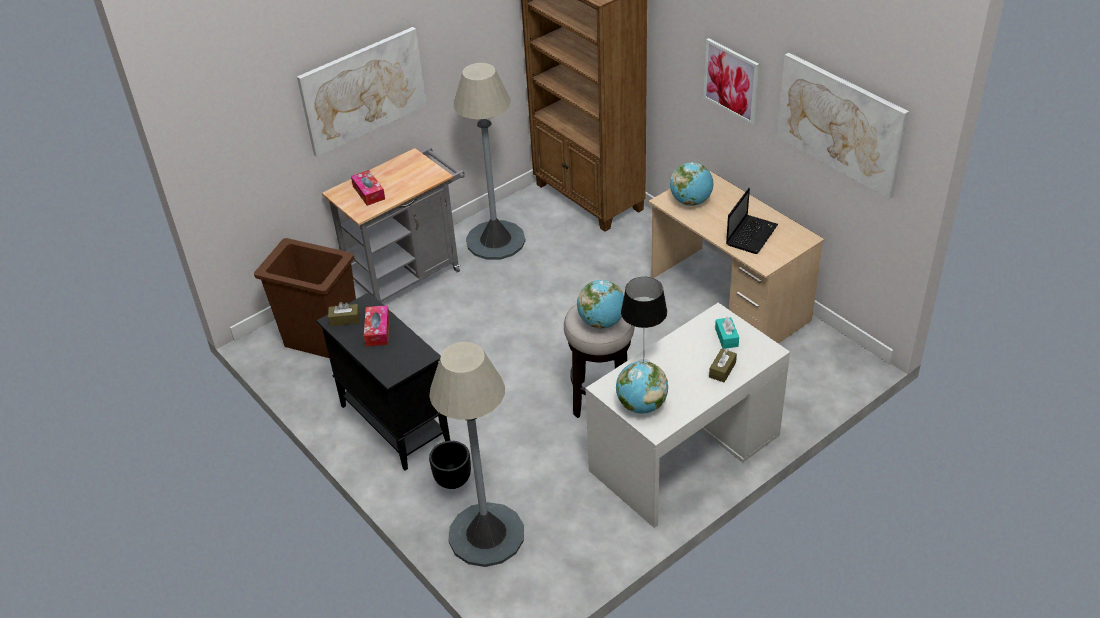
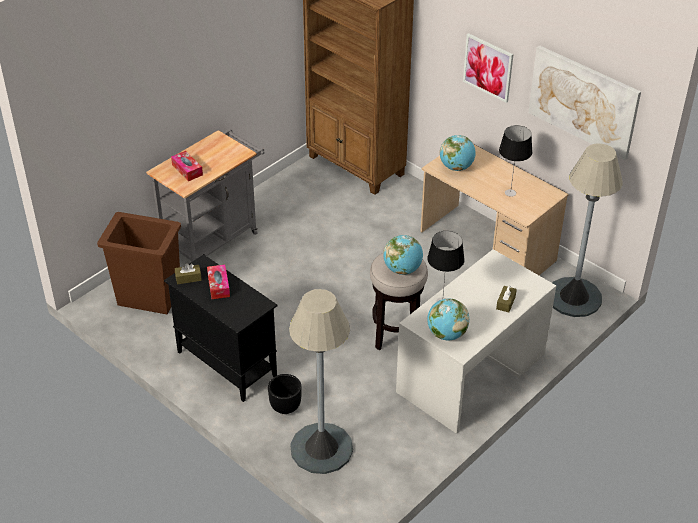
camera: 10 degrees left, 0 degrees up
(363, 90) = (181, 83): picture -> none
(496, 241) = (283, 206): grey floor lamp -> grey floor lamp (574, 297)
(726, 337) = (504, 277): turquoise tissue box -> none
(751, 234) = (510, 192): laptop -> table lamp

